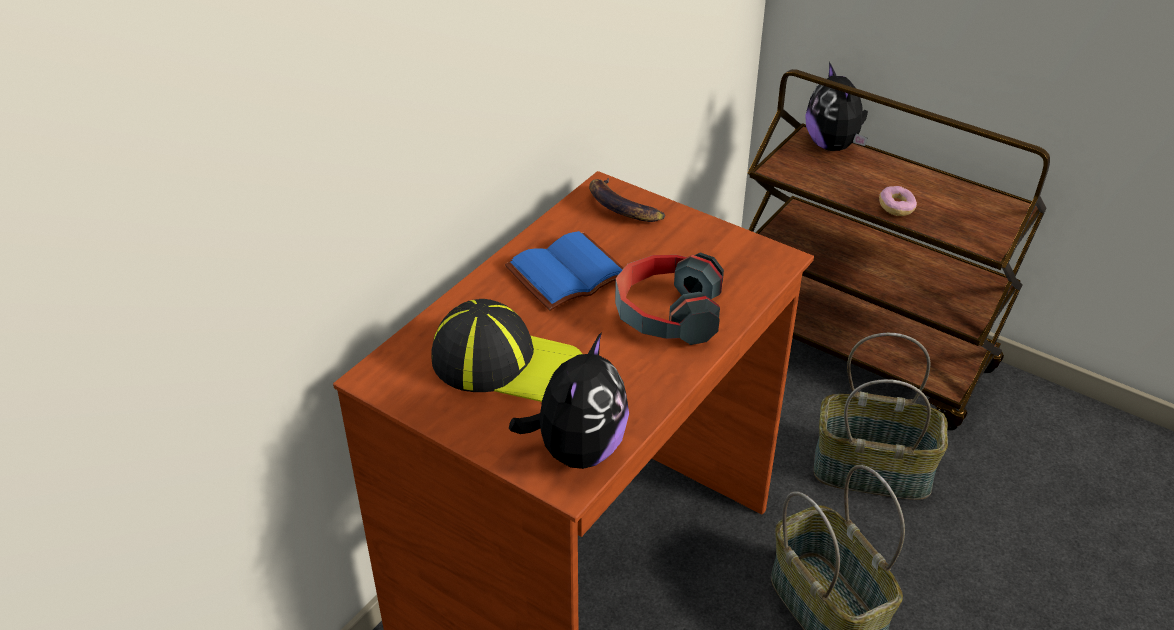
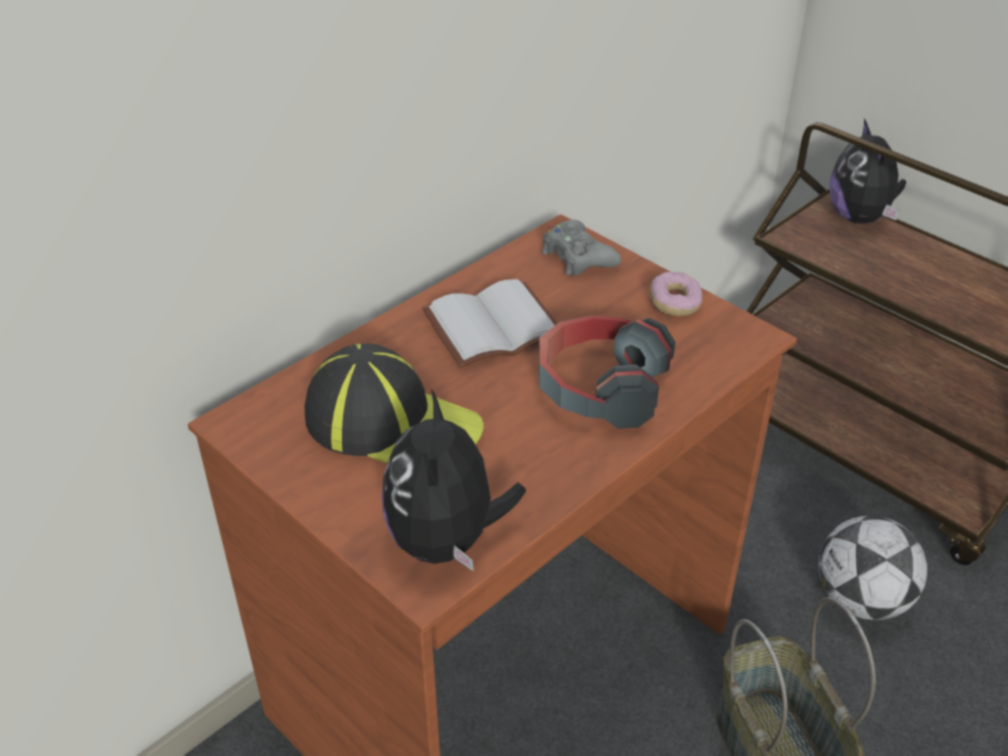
camera: 10 degrees right, 0 degrees up
(567, 276) = (493, 329): blue book -> white book
(577, 449) = (447, 541): plush toy -> plush toy turned 150 degrees clockwise
(621, 207) = (577, 257): banana -> grey game controller
(873, 469) = (861, 599): basket -> football
(896, 208) = (923, 296): donut -> donut (674, 304)

